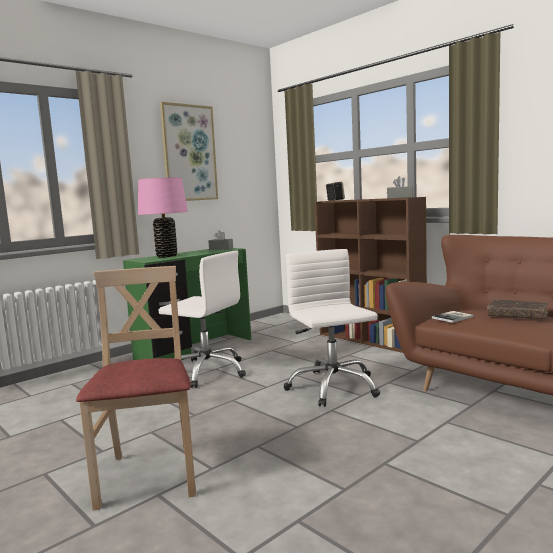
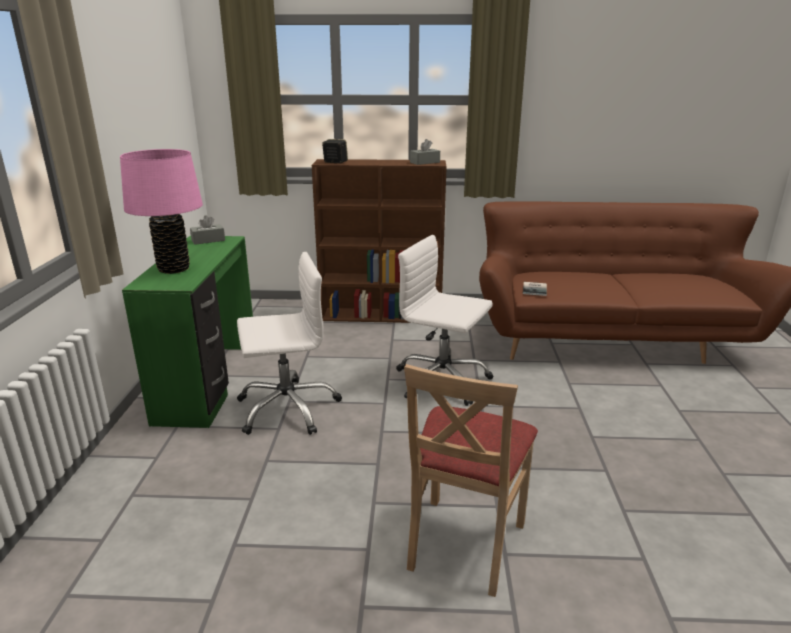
camera: 45 degrees left, 15 degrees up
(149, 476) = (464, 543): beige chair -> beige chair turned 105 degrees counterclockwise
(189, 153) = (127, 96): picture -> none
(517, 316) = (570, 277): brown book -> none

